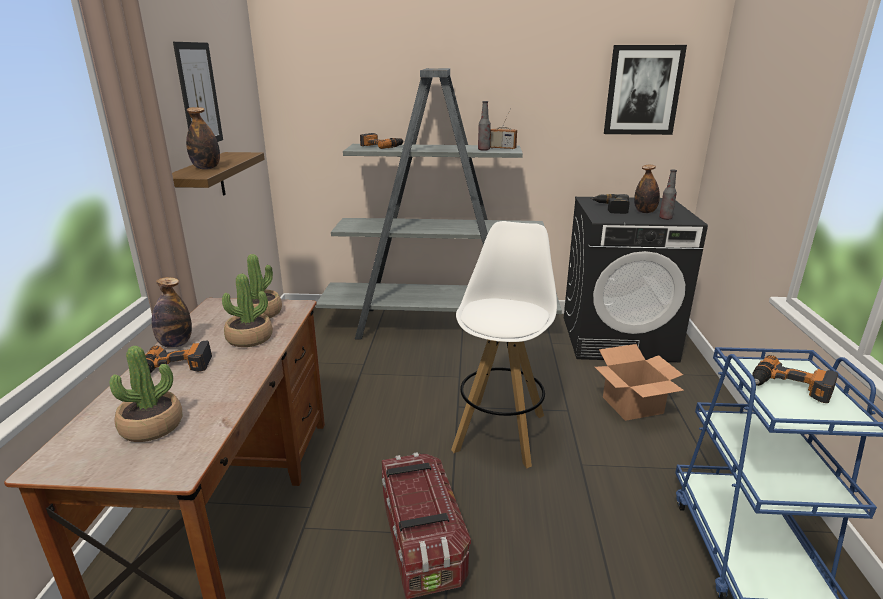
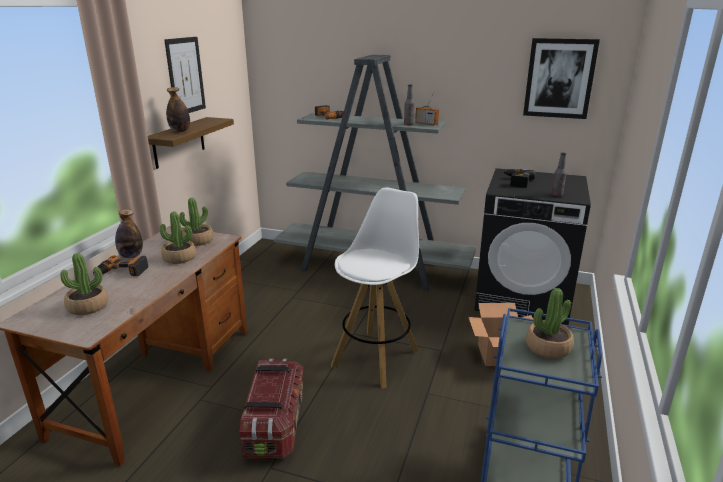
camera: 15 degrees right, 0 degrees up
(645, 212) = (544, 187): bottle -> none
(790, 387) = (548, 347): power drill -> potted plant

